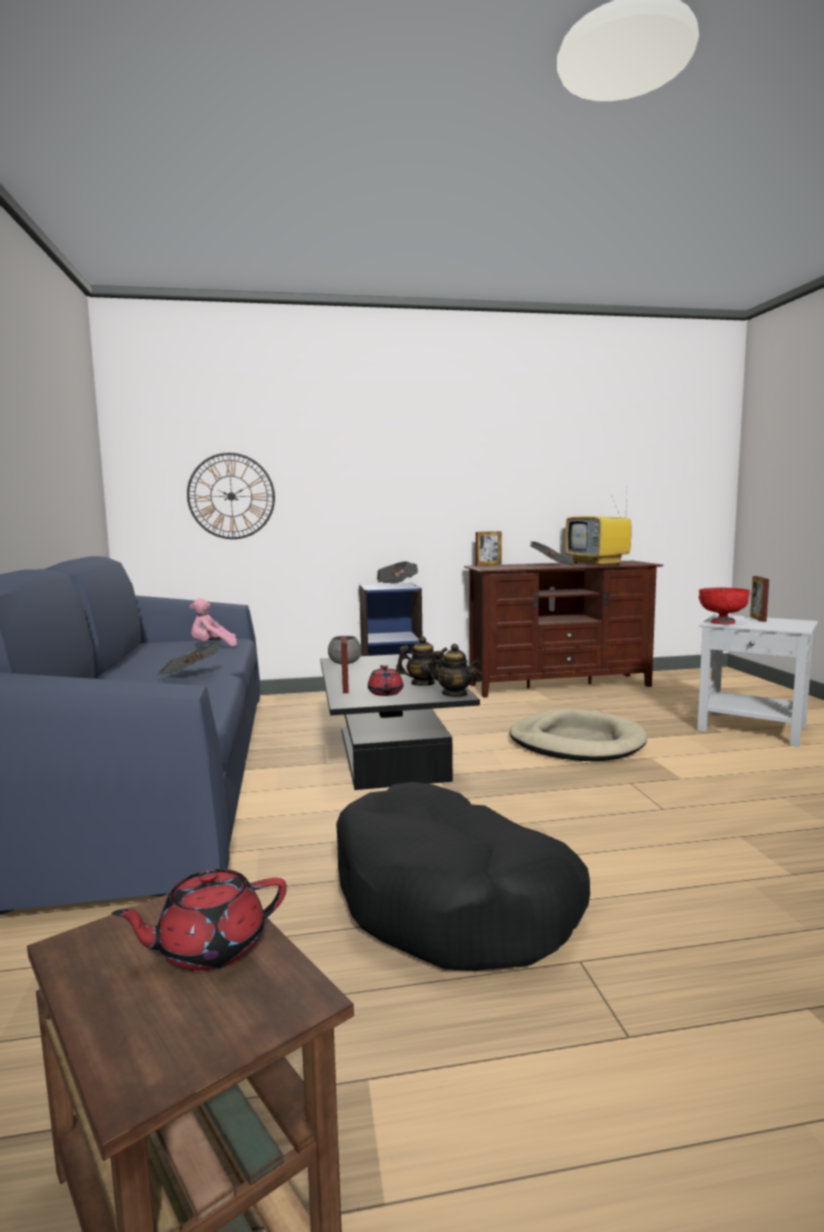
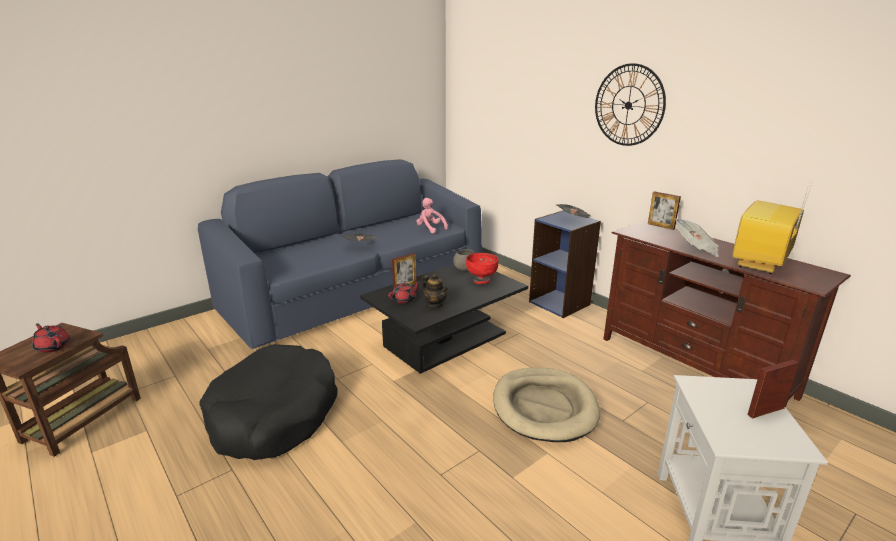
camera: 60 degrees right, 15 degrees up
(231, 496) = (499, 124): wall clock -> wall clock (628, 105)
(454, 694) = (419, 320): teapot -> none
(722, 622) = (699, 388): red bowl -> red bowl (481, 281)

